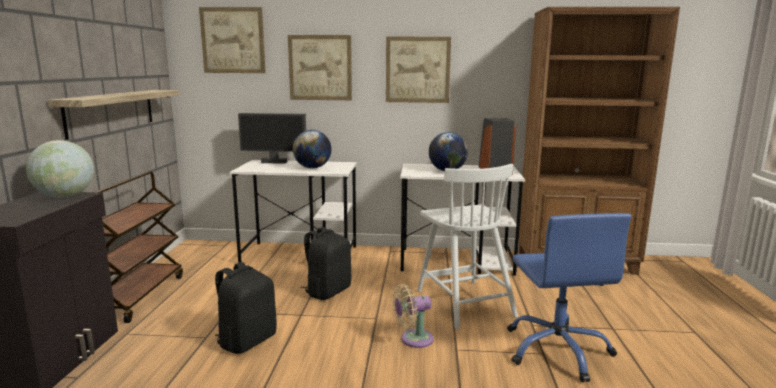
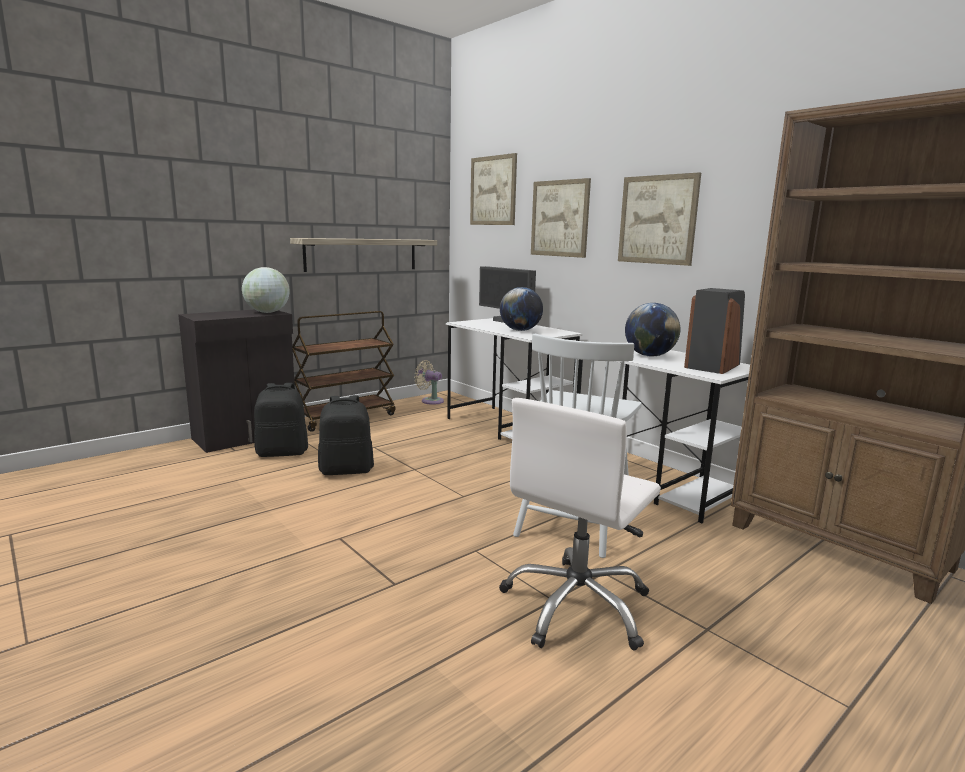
camera: 45 degrees right, 0 degrees up
(327, 291) = (470, 461): black backpack -> black backpack (282, 452)
(413, 339) = (457, 525): beige fan -> beige fan (430, 401)
(557, 350) = (577, 606): blue office chair -> white office chair

